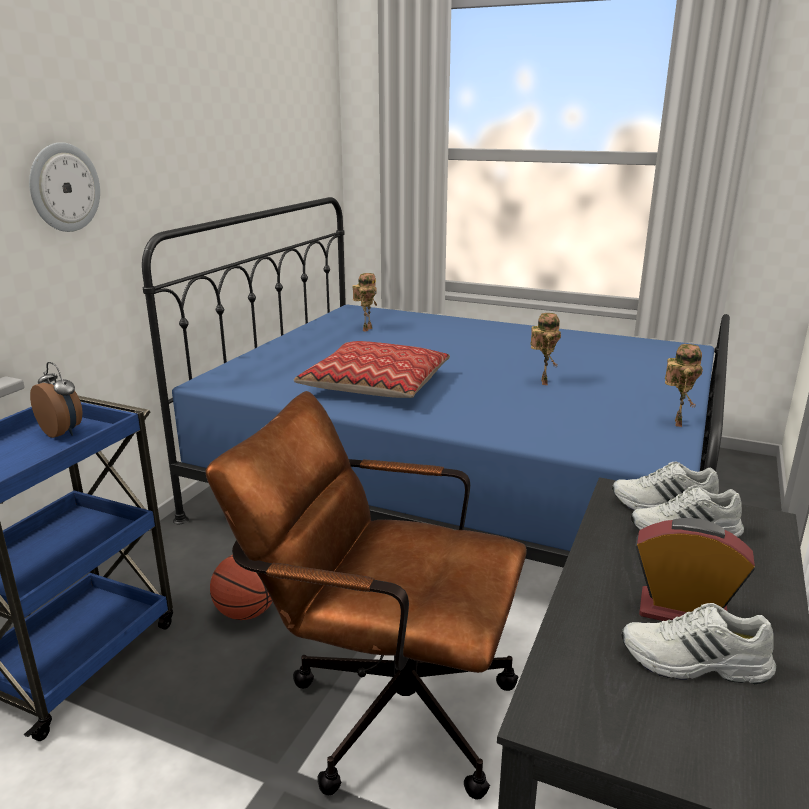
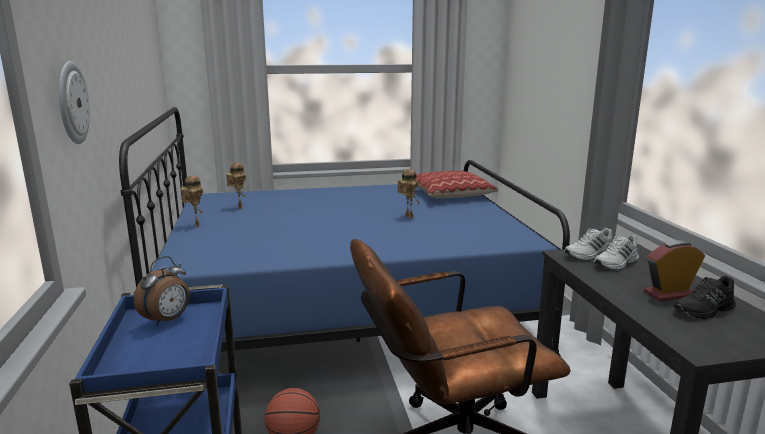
camera: 35 degrees left, 5 degrees down
(63, 432) = (167, 320): alarm clock -> alarm clock turned 120 degrees clockwise
(375, 385) = (309, 240): pillow -> pillow (449, 194)
(676, 422) = (505, 222): toy robot -> toy robot (195, 225)
(695, 663) = (705, 310): white shoe -> black shoe

